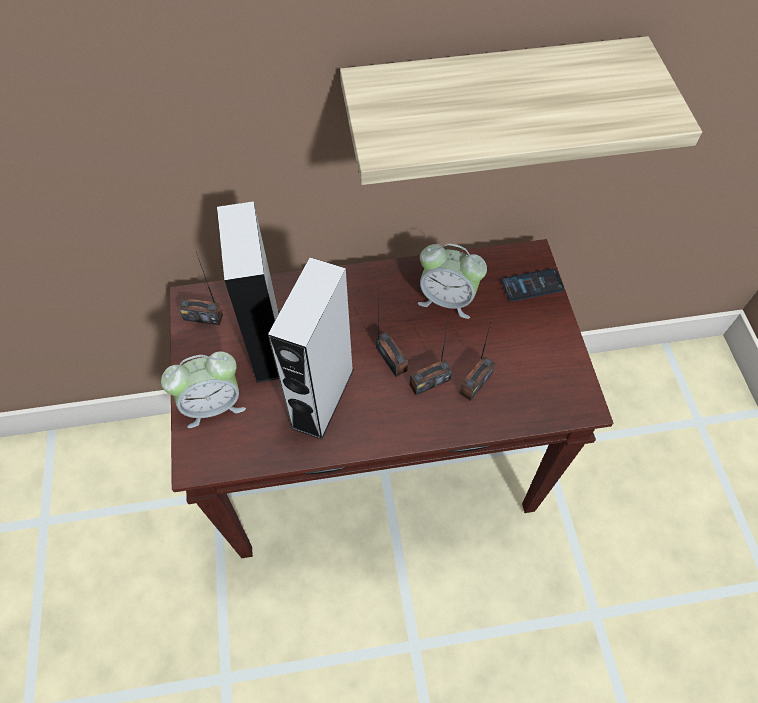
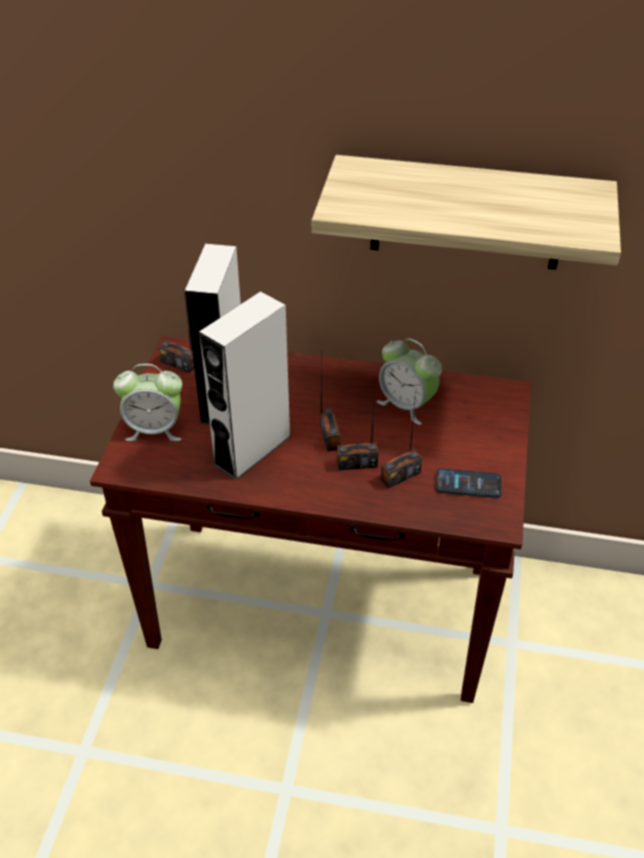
camera: 20 degrees right, 15 degrees down
(532, 285) = (496, 414): phone -> phone (468, 484)

